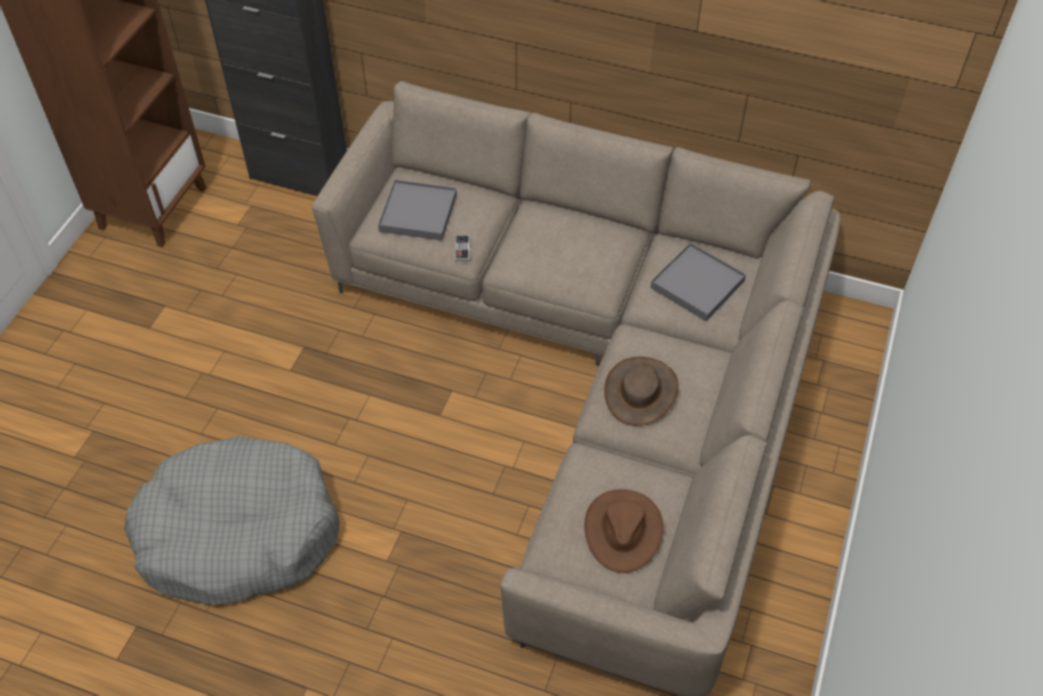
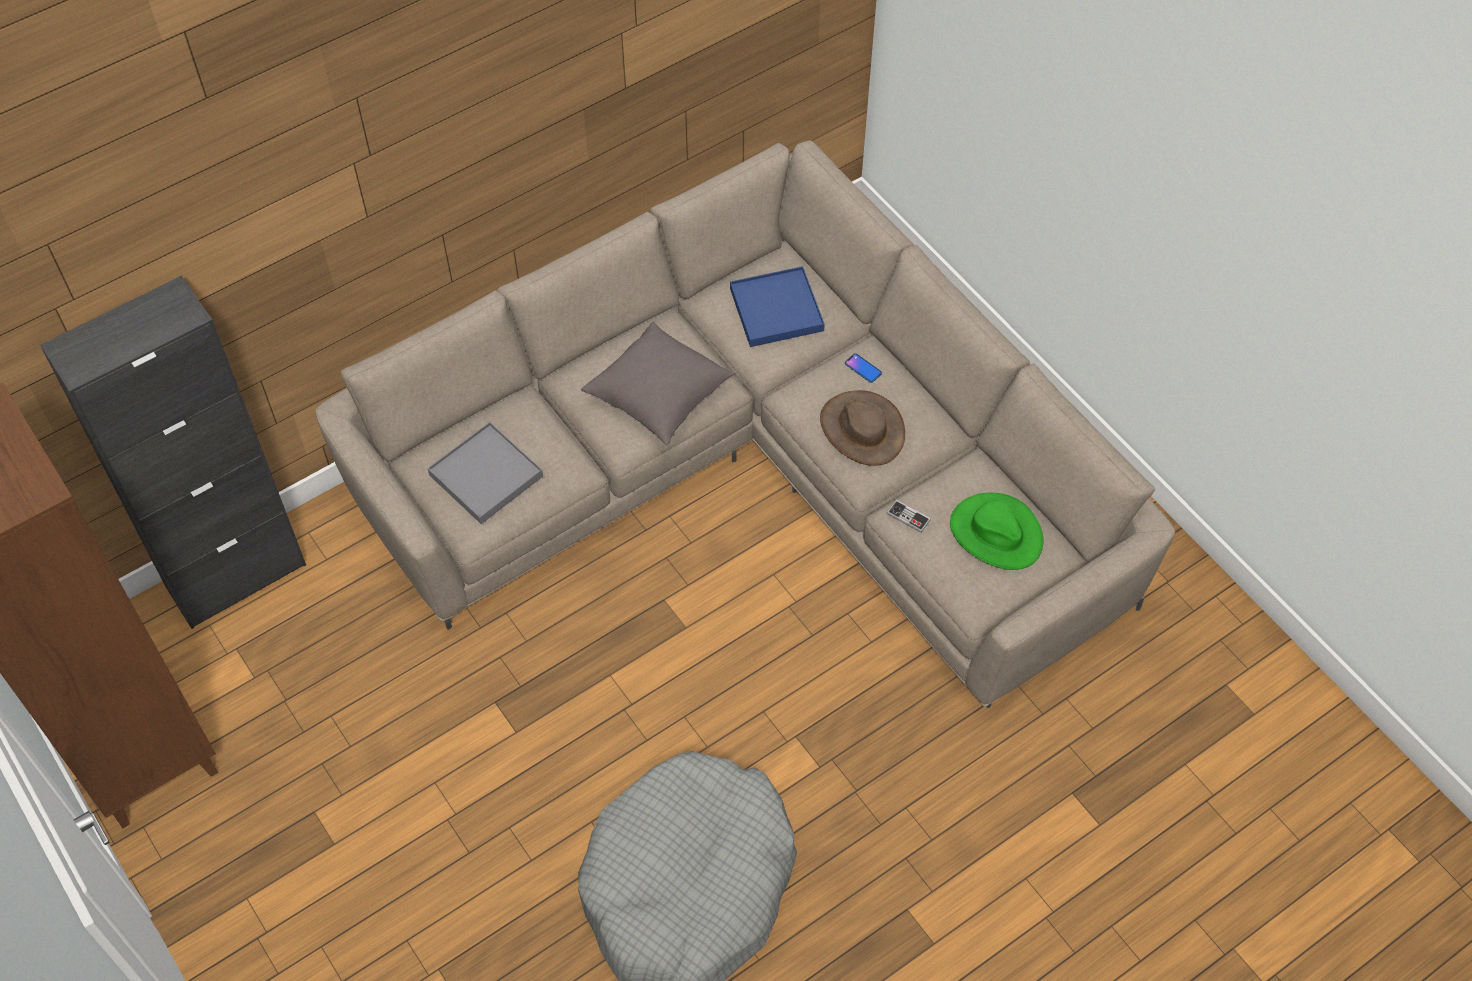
camera: 55 degrees left, 5 degrees up
(462, 249) = (569, 466): game controller -> game controller (908, 517)
(561, 263) = (659, 396): none -> grey pillow
(622, 530) = (995, 533): brown hat -> green hat
(696, 362) = (863, 368): none -> phone
(697, 284) = (776, 309): grey tray -> blue tray

